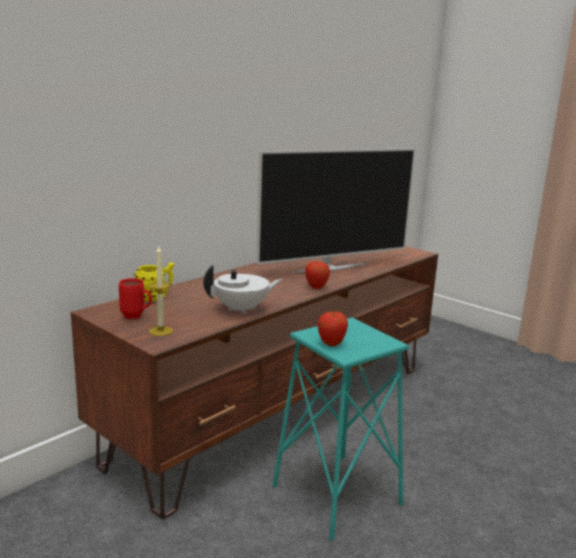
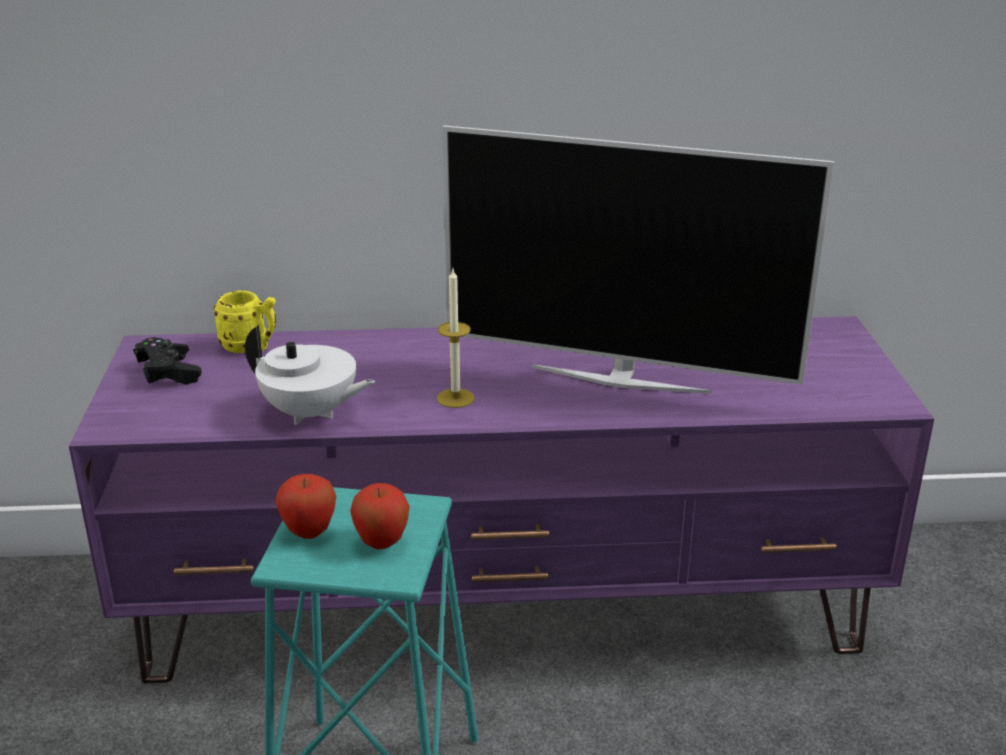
camera: 45 degrees right, 10 degrees up
(137, 317) = (169, 373): red mug -> black game controller
(160, 331) = (148, 409): candle -> candle (455, 398)
(281, 411) = (505, 608): brown tv stand -> purple tv stand
(316, 287) = (506, 412): apple -> apple (382, 543)

